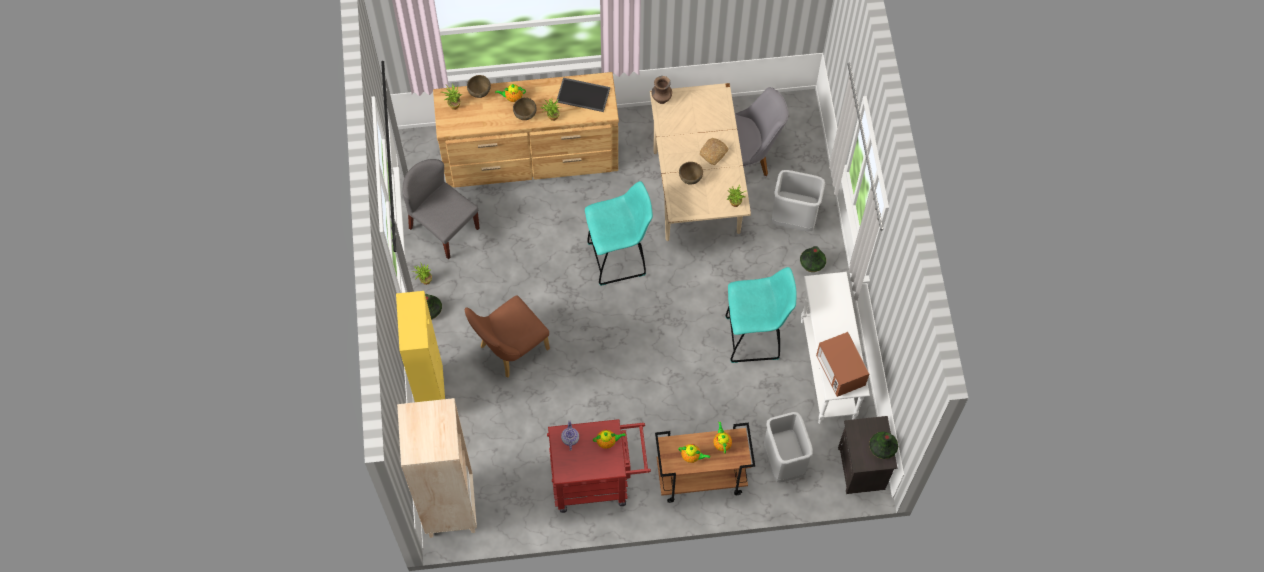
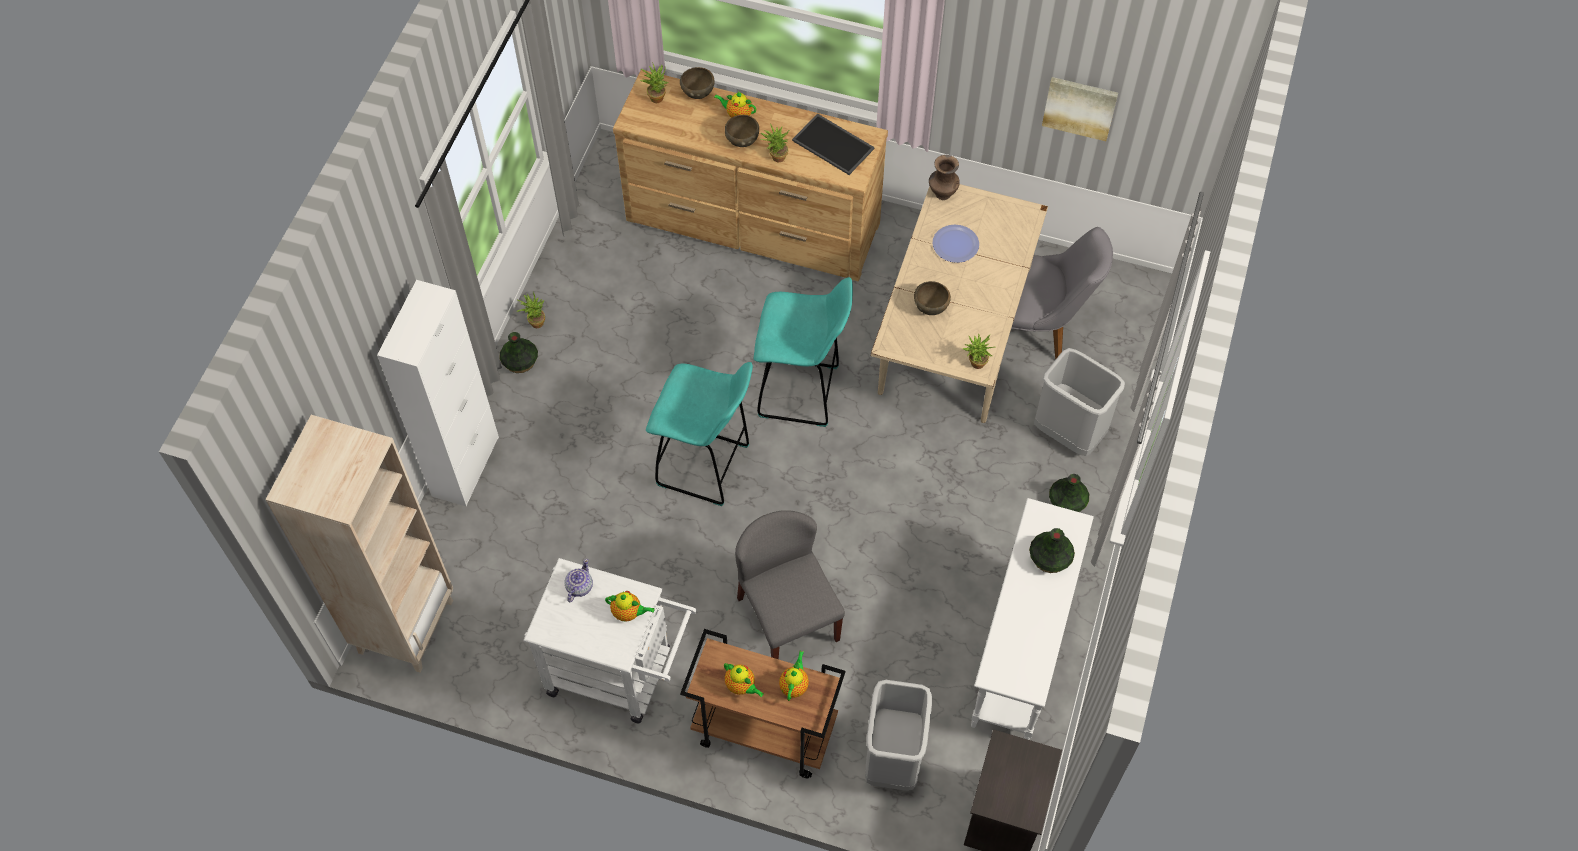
camera: 25 degrees right, 5 degrees down
(431, 393) = (465, 466): yellow cabinet -> white cabinet
(443, 228) = (594, 267): grey chair -> grey chair (787, 618)
(509, 350) = (596, 452): brown chair -> none
(597, 481) = (620, 674): red cart -> white cart
(685, 130) = (955, 244): none -> plate
(713, 153) = (979, 287): bread -> none
(733, 18) = (1080, 107): none -> picture
(754, 338) = (936, 570): turquoise stool -> turquoise stool (706, 466)
(839, 371) = (1015, 653): microwave -> none
(882, 448) = (1031, 794): vase -> vase (1049, 558)

